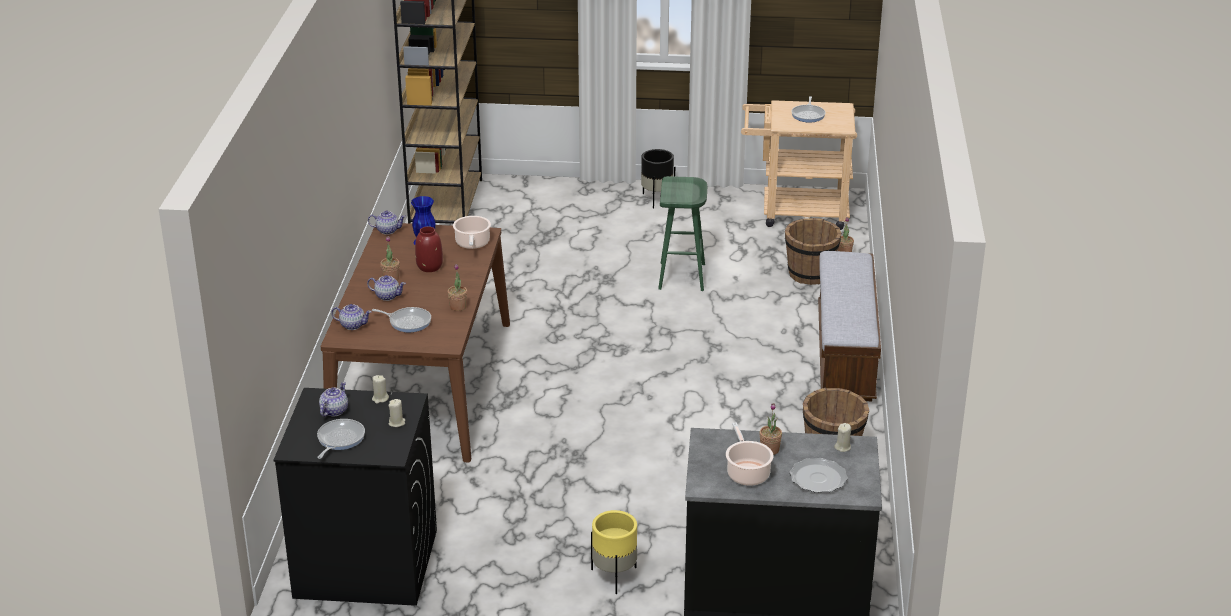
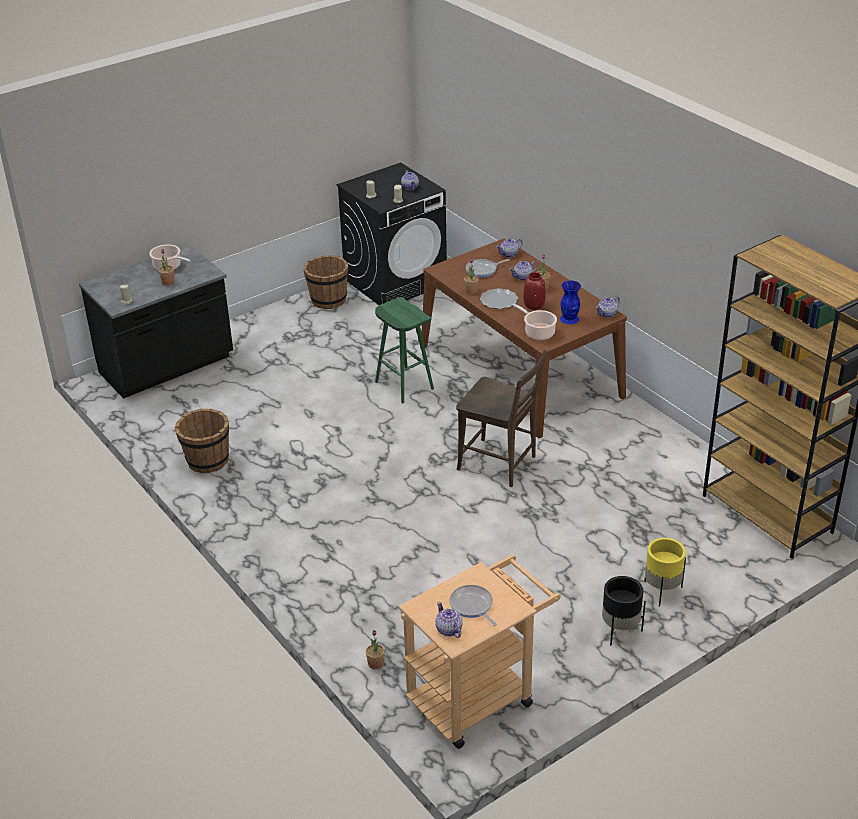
camera: 140 degrees right, 5 degrees up
(339, 439) = (385, 179): frying pan -> none
(573, 320) = (500, 464): none -> brown chair
(615, 577) = (262, 334): yellow planter -> yellow planter (661, 591)
(682, 277) = (478, 550): green stool -> green stool (403, 385)
(810, 274) = (380, 617): brown bucket -> brown bucket (328, 300)
(818, 478) = (126, 280): plate -> plate (498, 300)
(838, 112) = (449, 630): none -> teapot
(845, 353) = (271, 547): bench -> none

